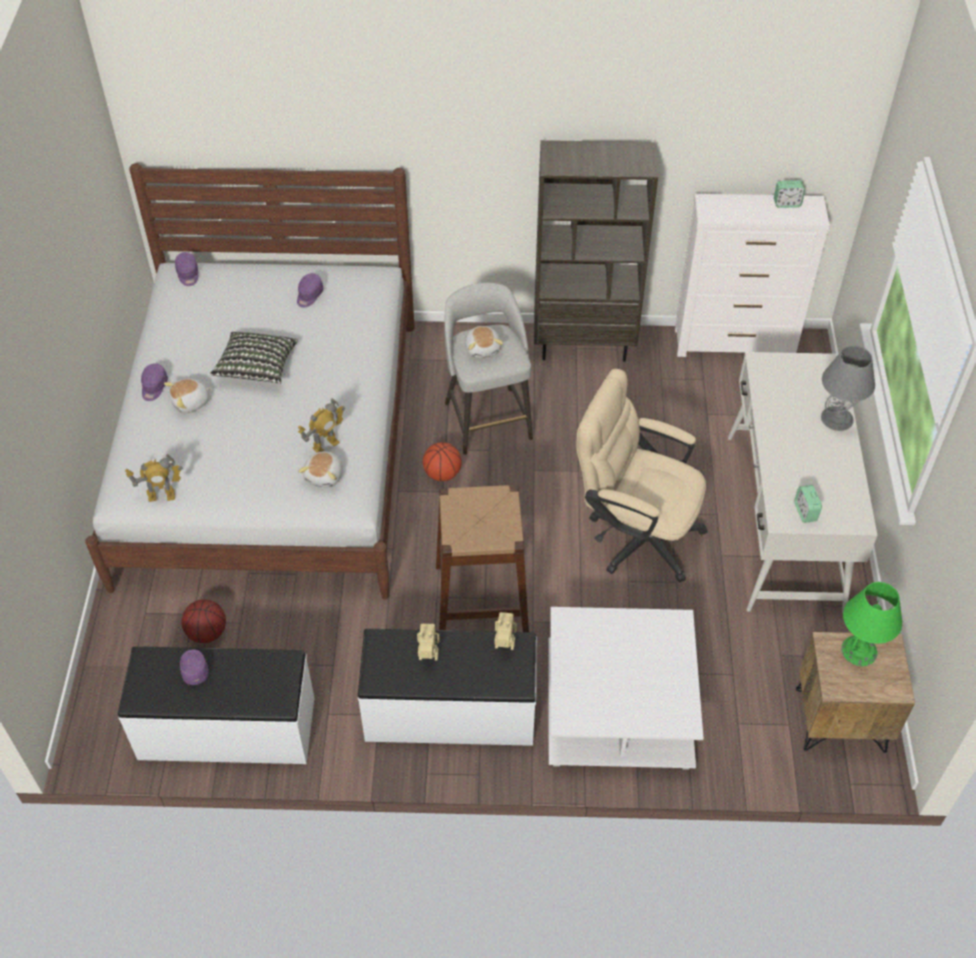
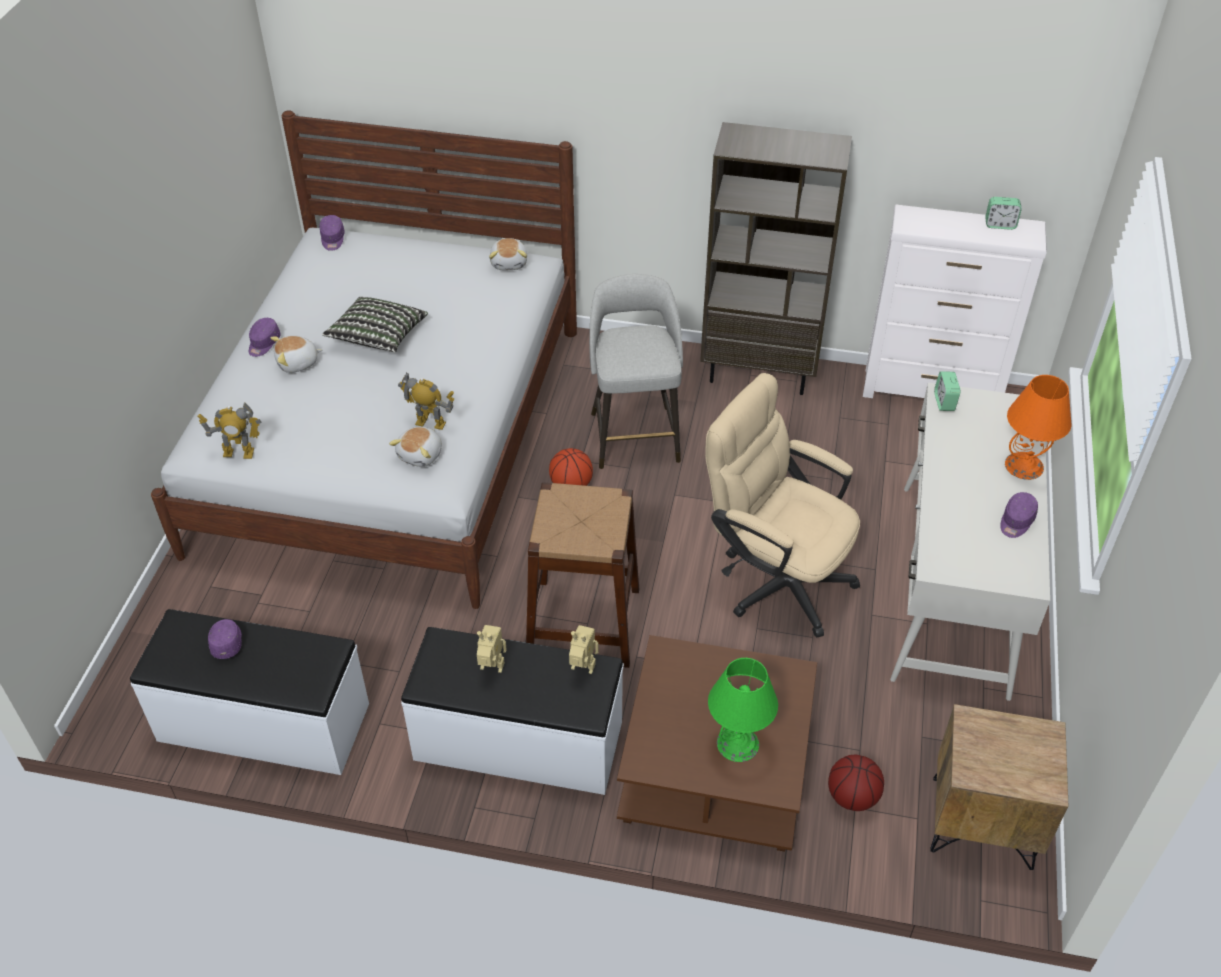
camera: 10 degrees right, 5 degrees down
(207, 632) = (270, 616): basketball -> basketball (852, 796)
(309, 295) = (454, 273): purple cap -> purple cap (1016, 521)
(325, 445) = (430, 423): toy robot -> toy robot turned 135 degrees counterclockwise
(483, 348) = (630, 347): plush toy -> plush toy (509, 263)
(620, 706) = (717, 765): white coffee table -> brown coffee table
(805, 512) = (966, 563): alarm clock -> alarm clock (944, 402)
(837, 418) = (1024, 466): grey table lamp -> orange table lamp
(859, 651) = (1008, 734): green table lamp -> green table lamp (737, 744)

